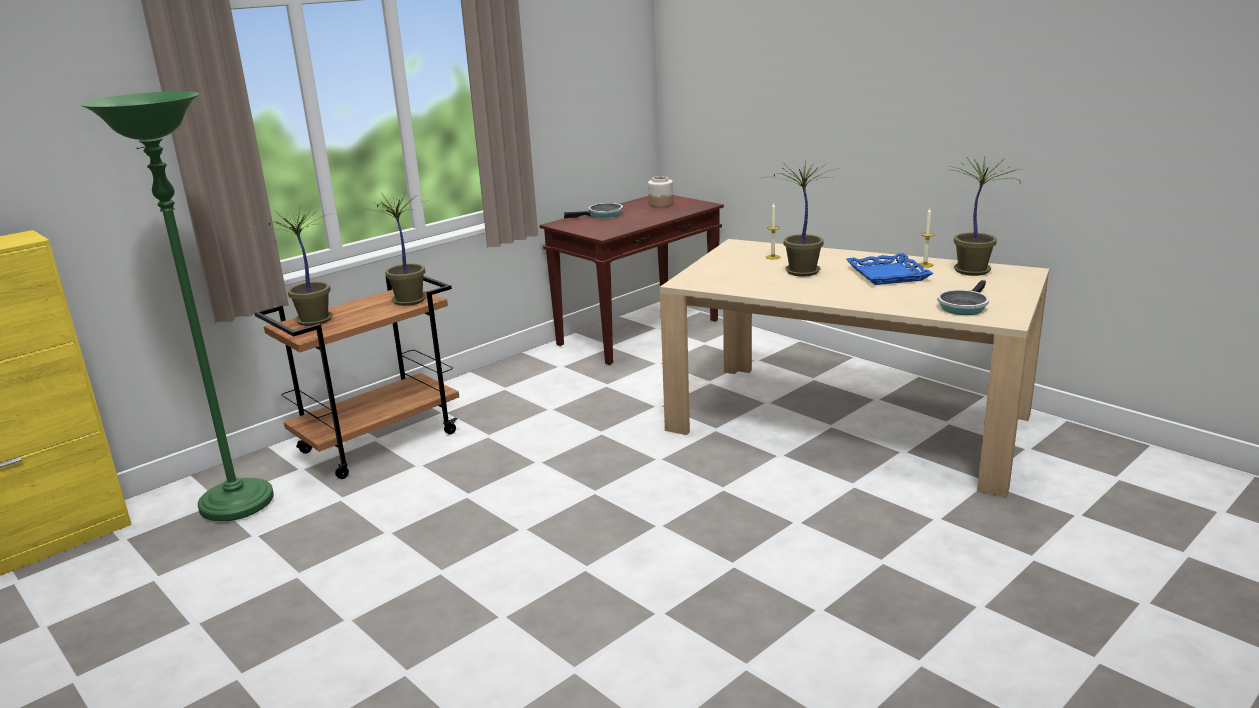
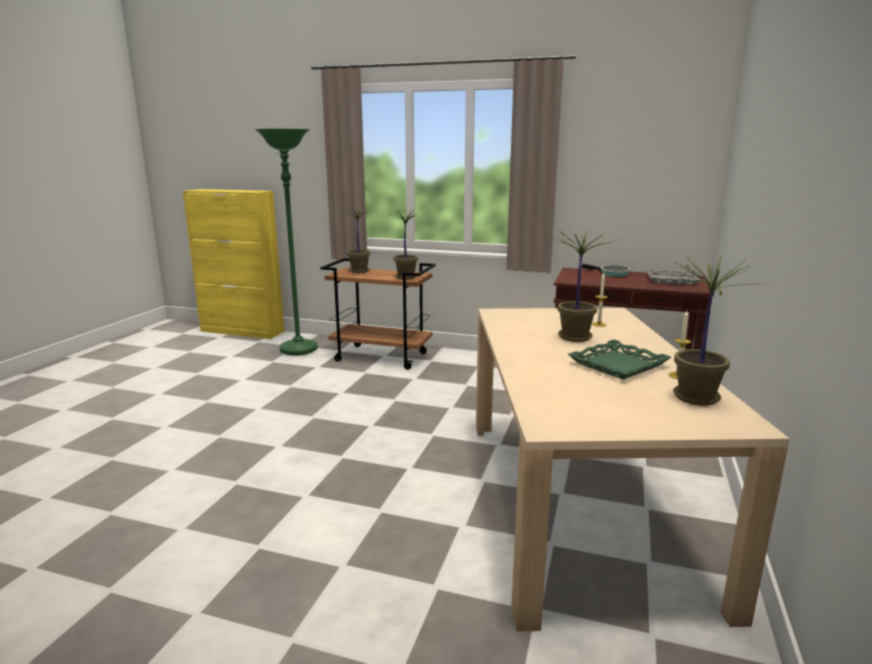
camera: 60 degrees right, 5 degrees down
(661, 204) = (671, 280): jar -> grey tray
(888, 274) = (618, 365): blue tray -> green tray
(963, 306) = (565, 404): frying pan -> none

